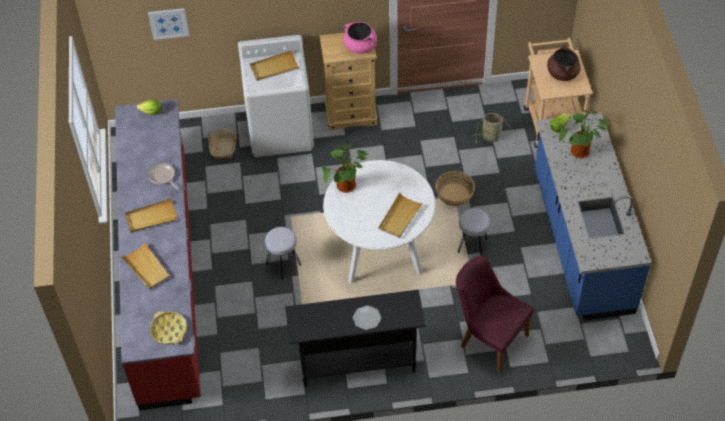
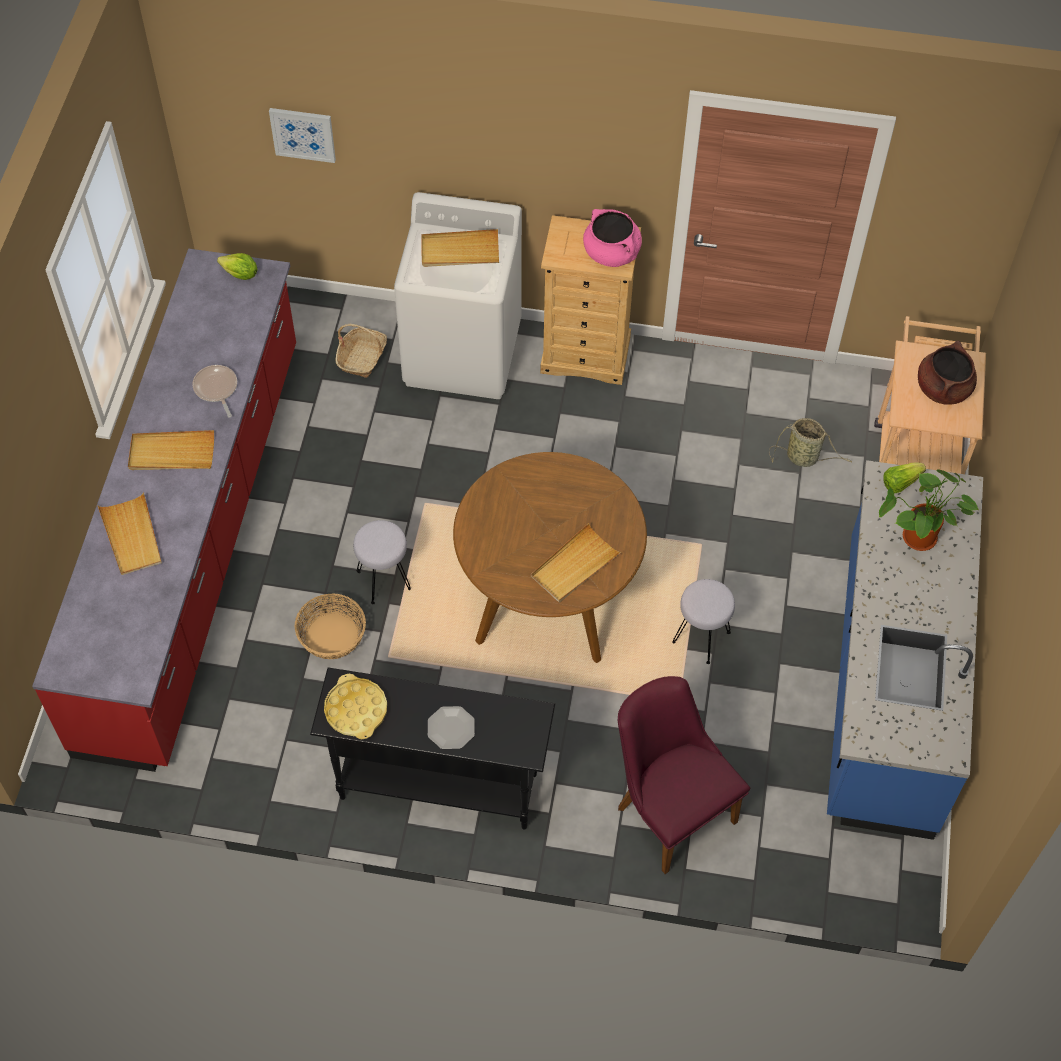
camera: 15 degrees right, 5 degrees up
(169, 330) = (126, 654): yellow tray -> yellow tray (356, 710)
(346, 188) = (506, 489): potted plant -> none
(380, 249) = (547, 599): white dining table -> brown dining table
(454, 195) = (703, 541): basket -> basket (331, 636)

